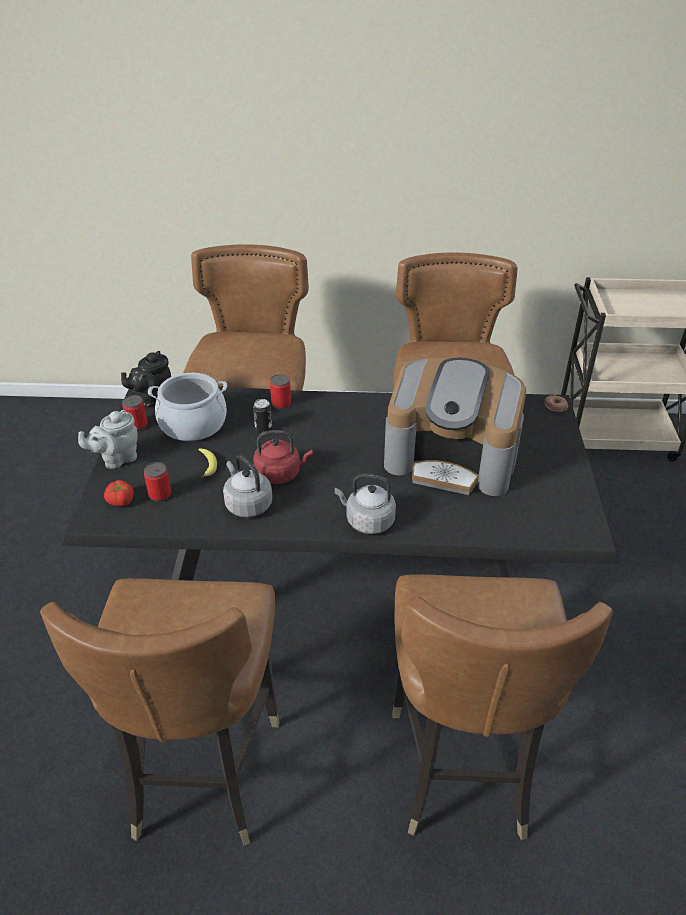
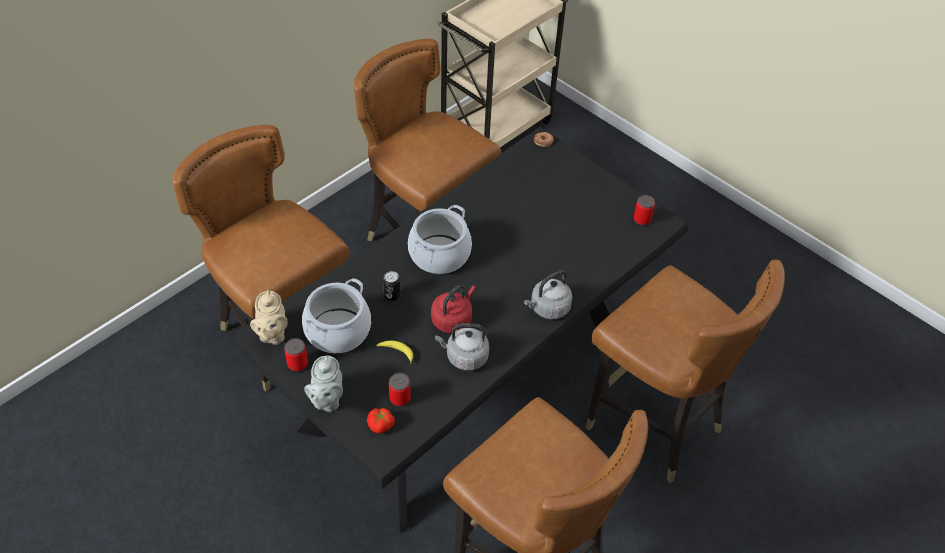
camera: 50 degrees left, 10 degrees up
(152, 398) = (272, 334): black teapot -> beige teapot
(281, 404) = (374, 267): can -> can (642, 219)
(340, 426) = (439, 254): none -> cooking pot
(452, 459) = (536, 227): coffee machine -> none

